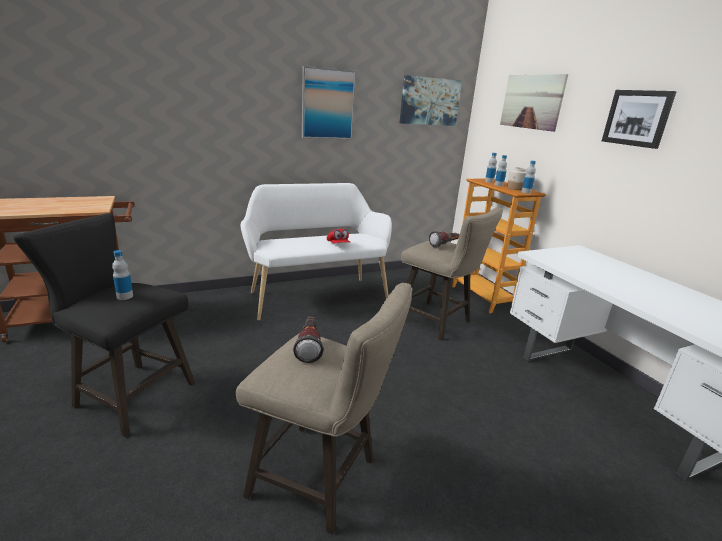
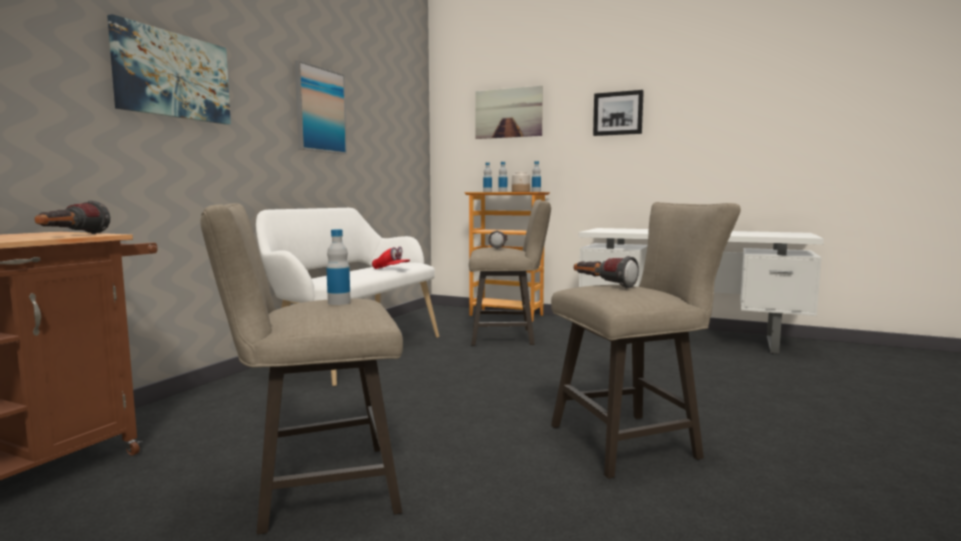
camera: 40 degrees left, 15 degrees down
(82, 209) = (71, 236): none -> flashlight
(129, 393) = (314, 489): black stool -> beige stool
(430, 101) = (401, 118): picture -> picture (173, 75)

